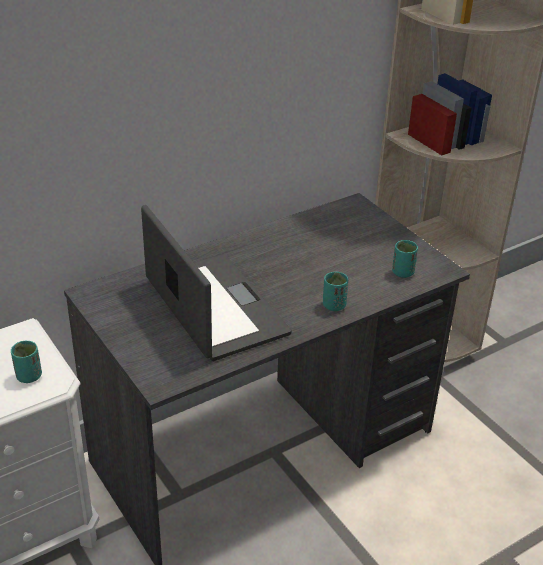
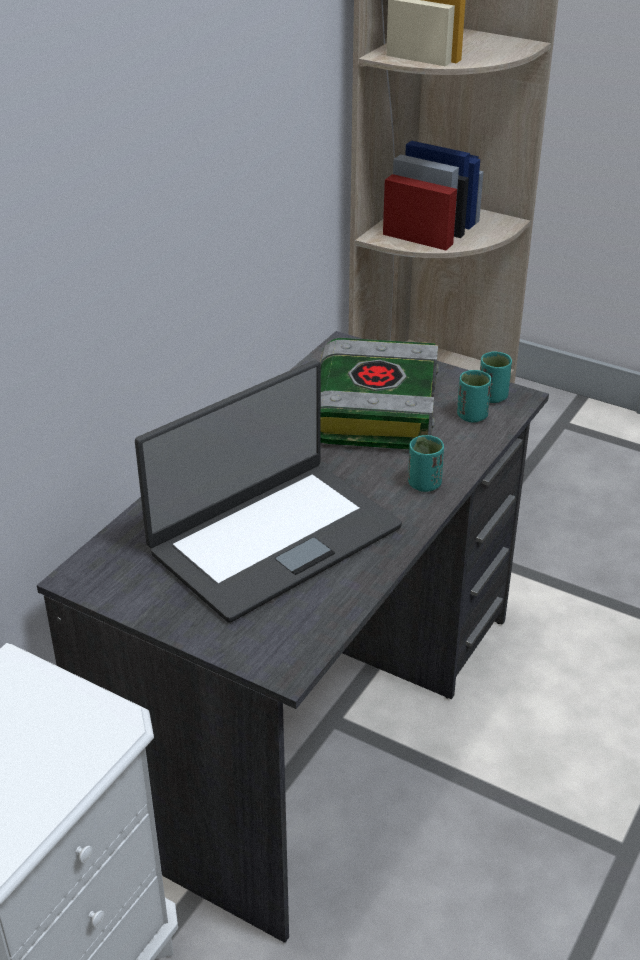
camera: 25 degrees left, 0 degrees up
(29, 376) = (70, 730): turquoise cup -> turquoise cup (492, 397)
(213, 308) = (273, 538): laptop -> laptop turned 105 degrees clockwise
(340, 248) = (372, 409): none -> book

